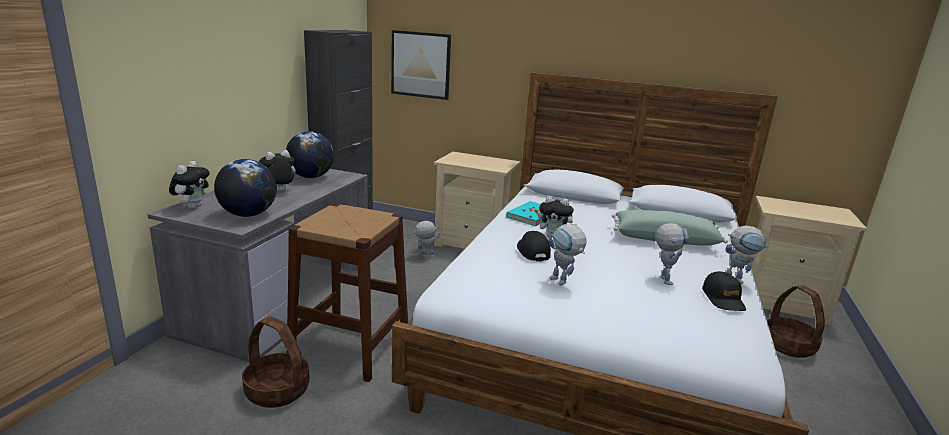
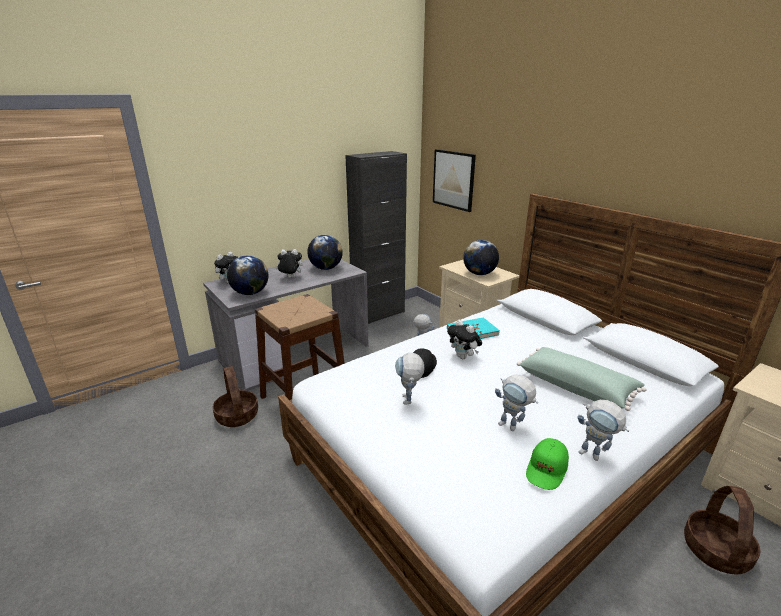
camera: 35 degrees right, 5 degrees up
(483, 164) = (479, 274): none -> globe
(663, 278) = (512, 427): toy robot -> toy robot turned 90 degrees clockwise
(723, 299) = (547, 469): black cap -> green cap

